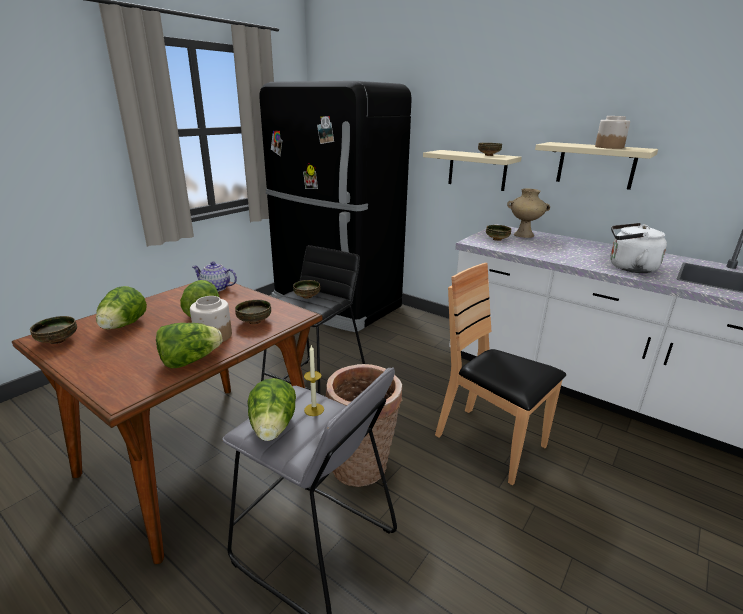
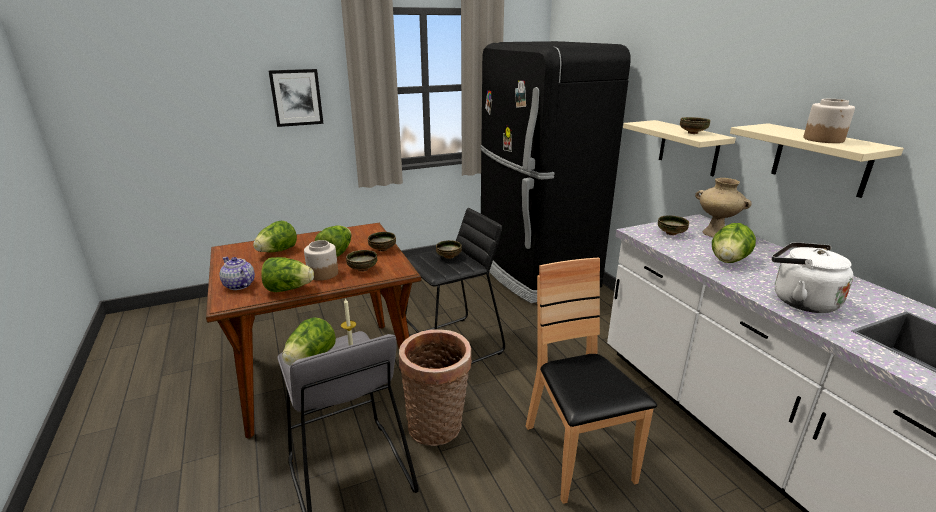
camera: 30 degrees right, 0 degrees up
(52, 141) = (296, 97): none -> picture
(58, 341) = (232, 253): bowl -> bowl (383, 249)
(216, 288) = (367, 234): teapot -> teapot (239, 285)
(557, 251) = (729, 260): none -> lettuce

